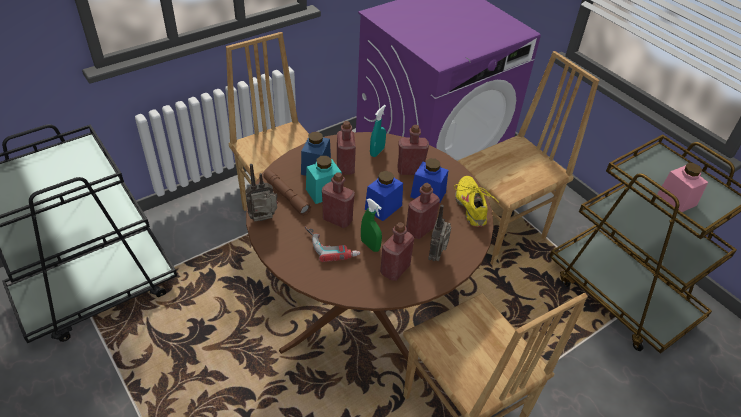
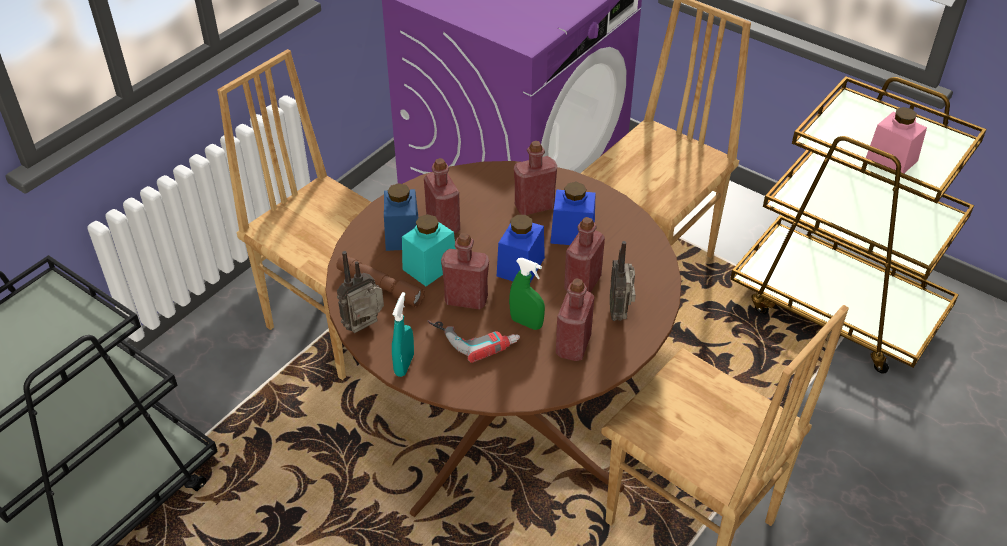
camera: 15 degrees left, 0 degrees up
(377, 152) = (477, 191): turquoise spray bottle -> turquoise spray bottle (404, 365)
(471, 206) = (636, 234): yellow shoe -> none

